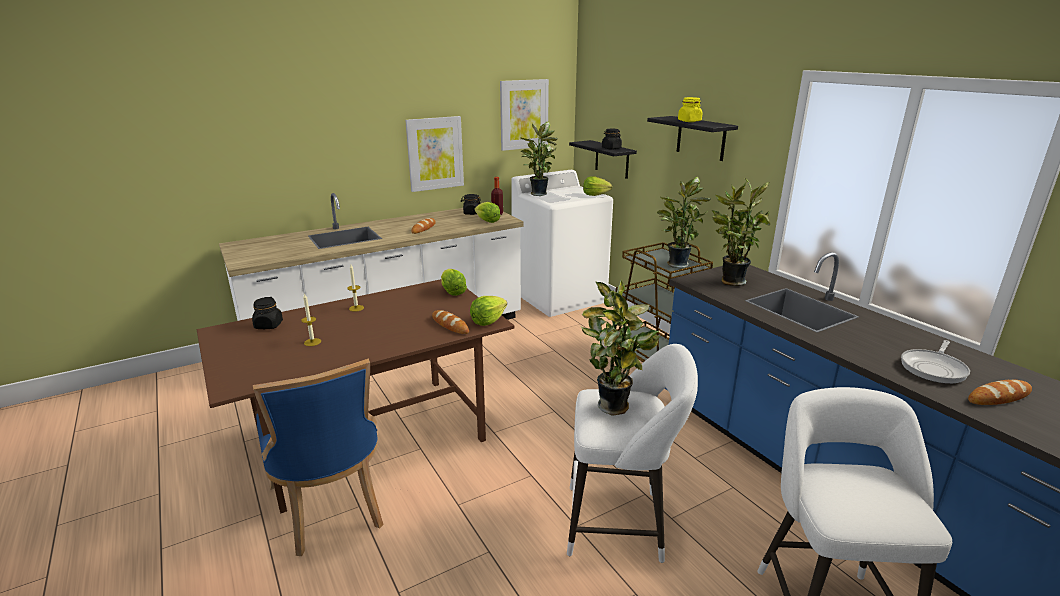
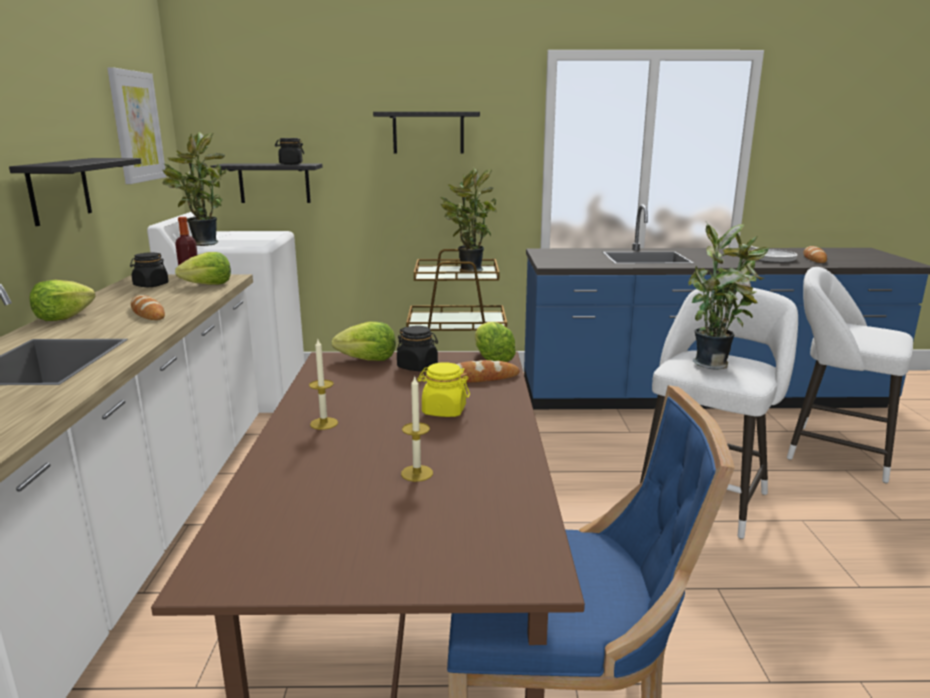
camera: 60 degrees left, 5 degrees down
(268, 325) = (279, 508): black jar -> black jar (417, 367)
(435, 153) = (59, 190): picture -> black shelf
(595, 195) = (270, 232): lettuce -> lettuce (63, 317)
(689, 121) = (428, 111): yellow jar -> yellow jar (443, 411)
(730, 281) = (569, 258): potted plant -> none

